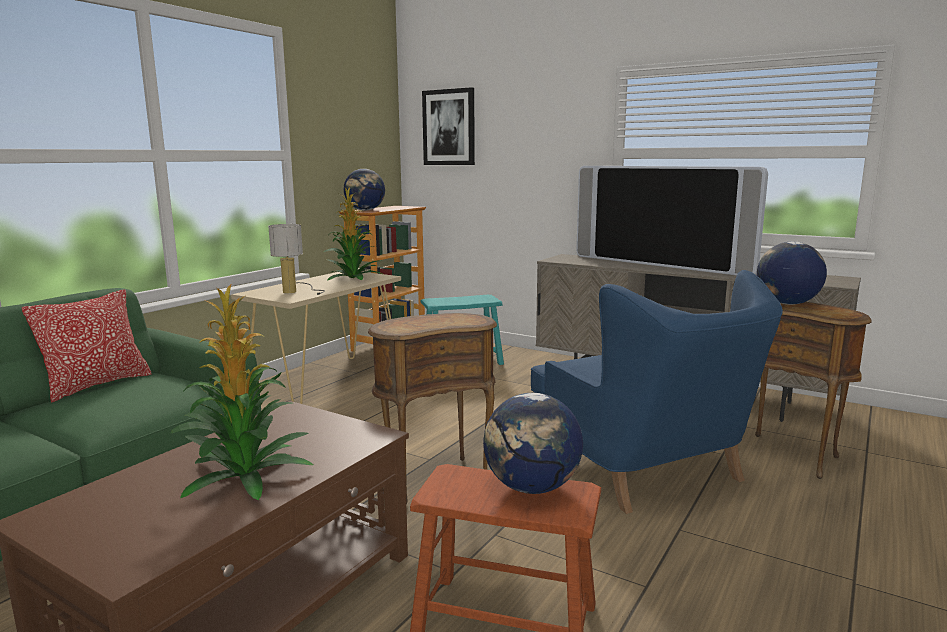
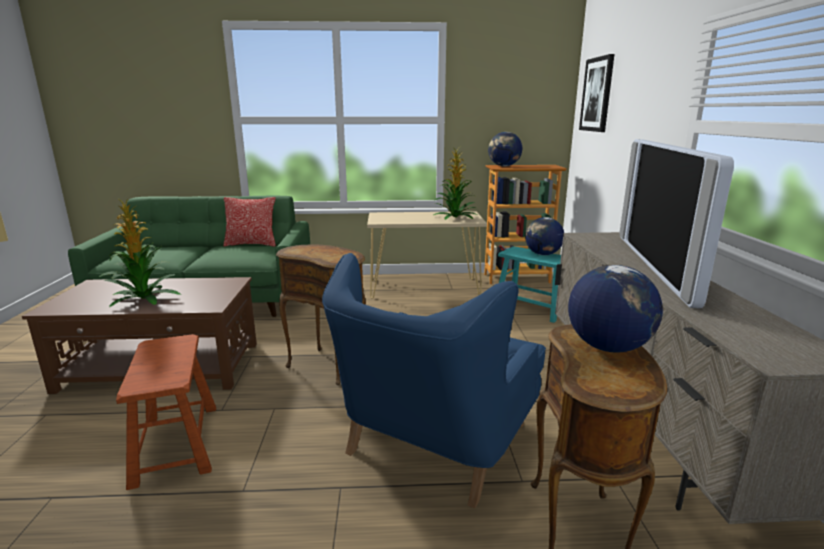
camera: 55 degrees right, 5 degrees up
(296, 290) = (399, 217): table lamp -> none
(532, 487) = (171, 366): globe -> globe (542, 254)

